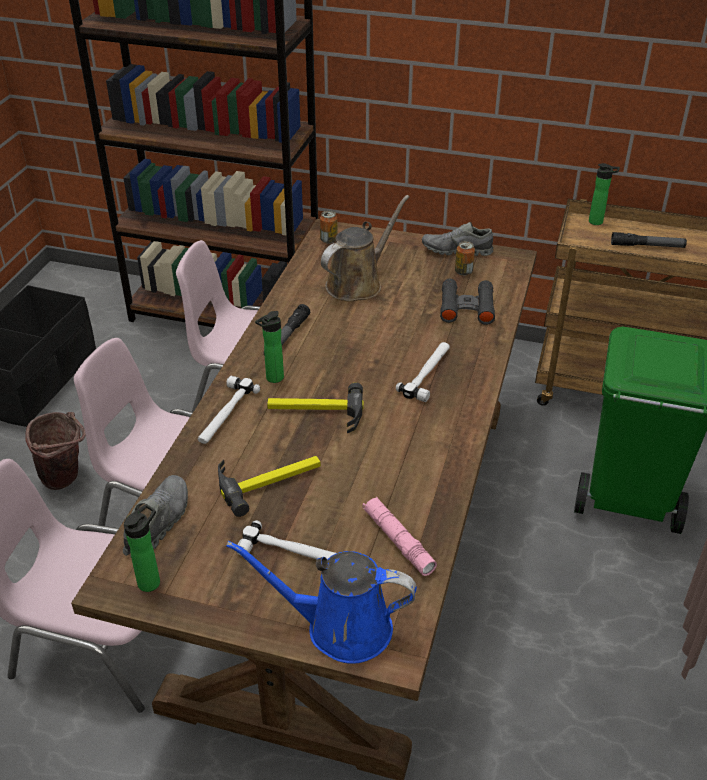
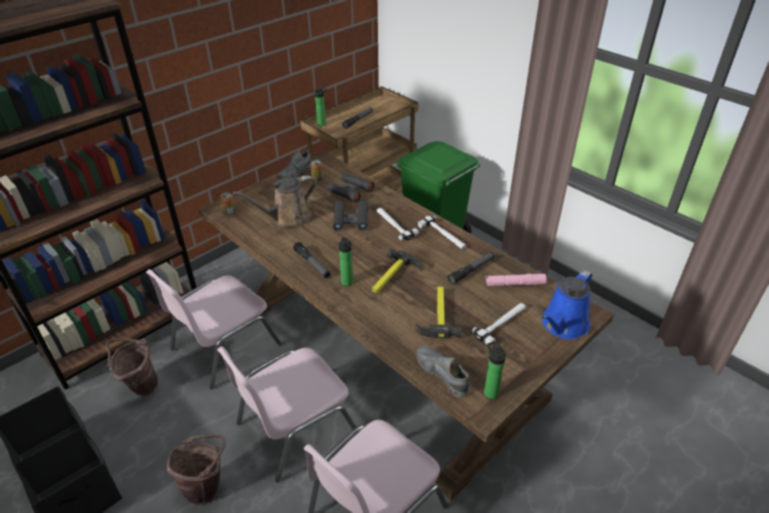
camera: 60 degrees left, 0 degrees up
(163, 365) = (140, 386): none -> brown bucket
(225, 414) = (364, 314): hammer -> hammer (443, 235)
(358, 283) = (288, 218): brown watering can -> brown watering can turned 105 degrees counterclockwise
(391, 483) = (471, 270): none -> flashlight
(403, 332) = (350, 220): none -> black binoculars

